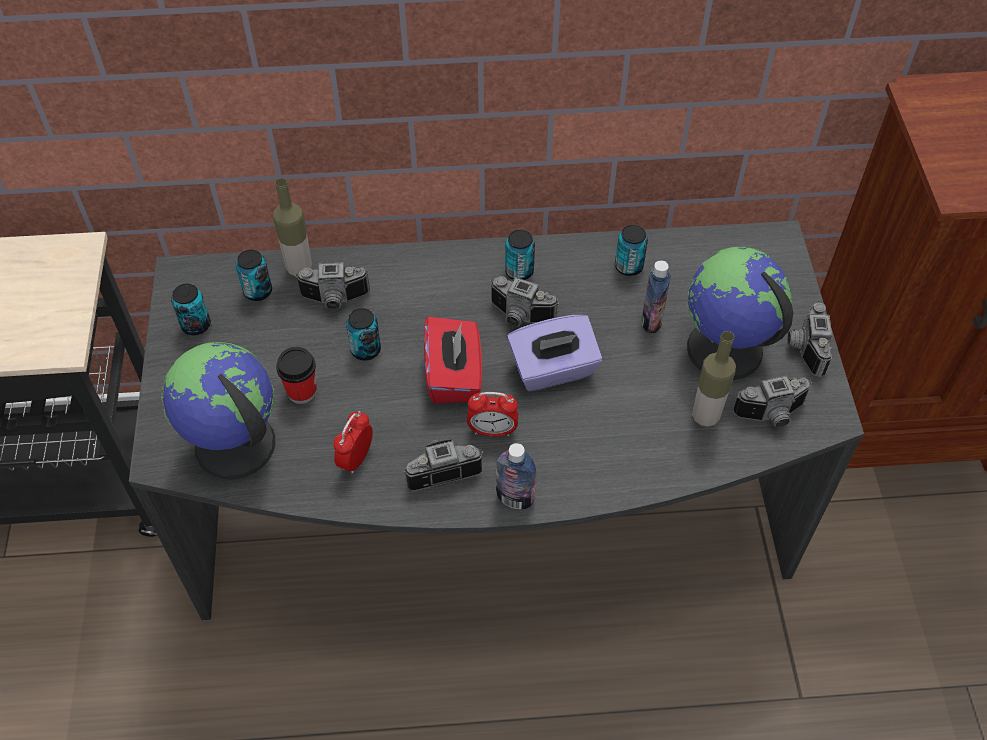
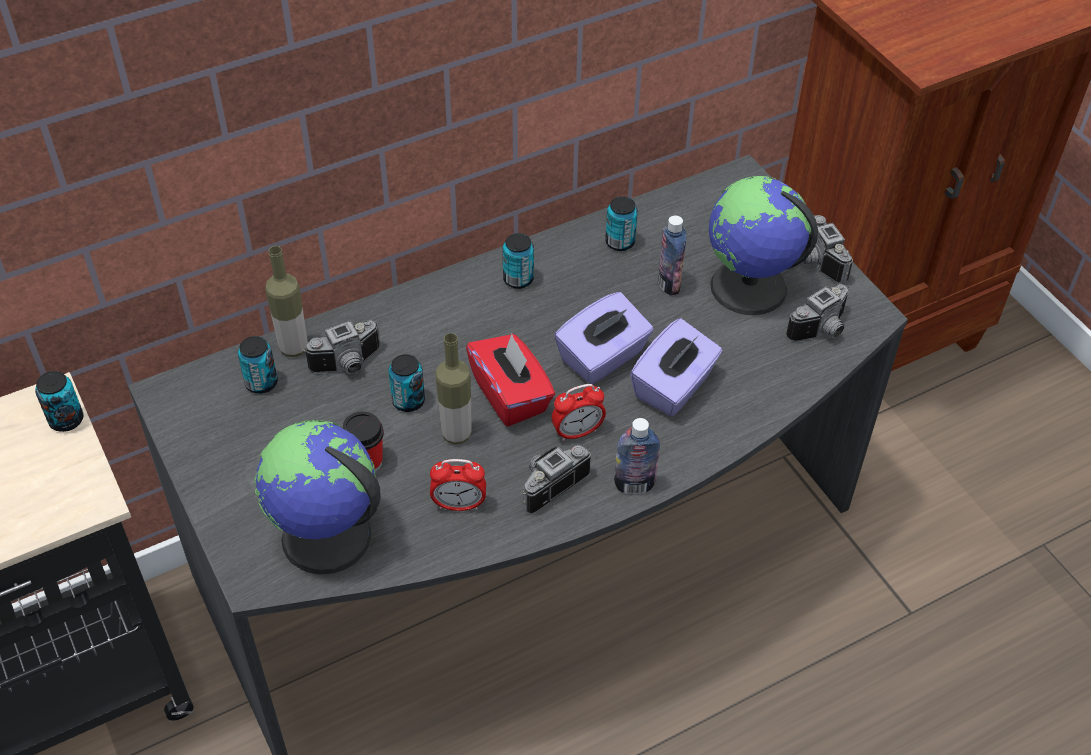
camera: 25 degrees left, 5 degrees down
(196, 325) = (214, 437): can -> can (66, 420)
(356, 458) = (459, 504): alarm clock -> alarm clock turned 90 degrees counterclockwise
(519, 317) = (543, 321): camera -> none
(602, 420) = (674, 387): none -> purple tissue box
(705, 417) = (765, 352): bottle -> bottle (456, 434)

